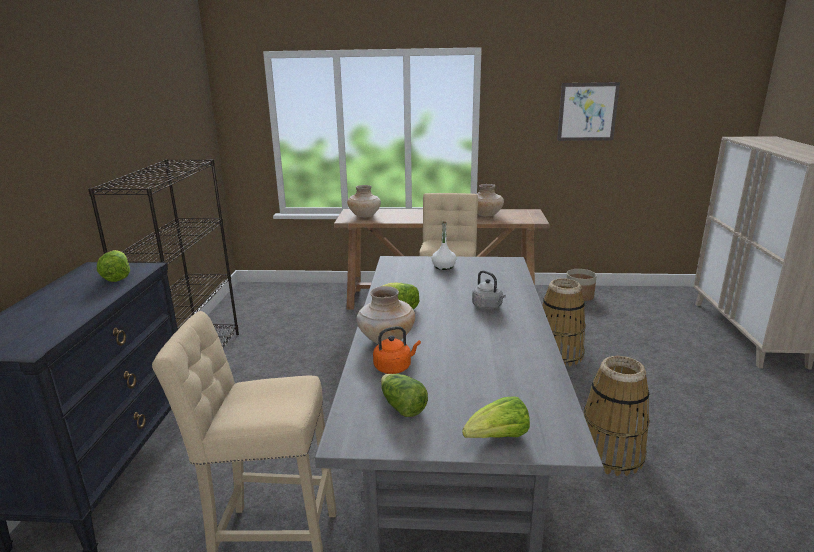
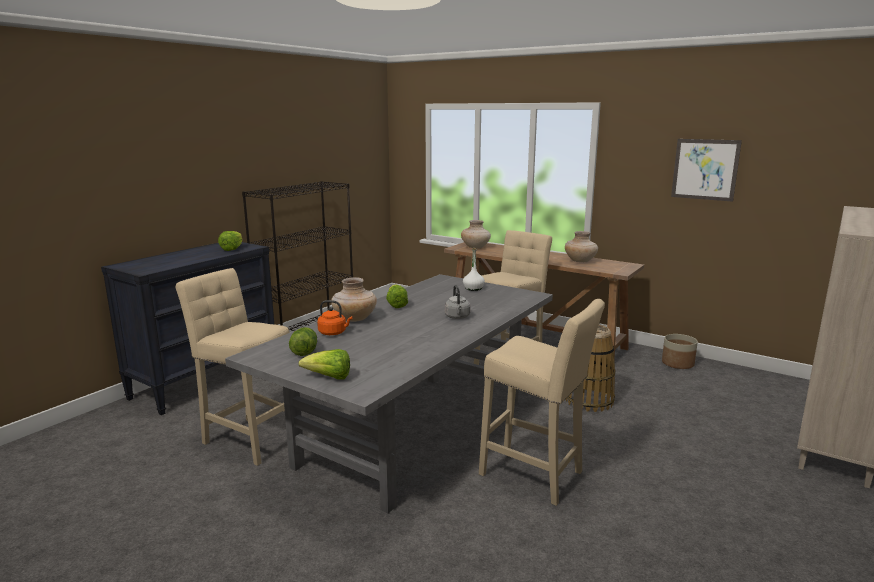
camera: 30 degrees right, 5 degrees down
(610, 454) = (535, 476): basket -> beige stool

